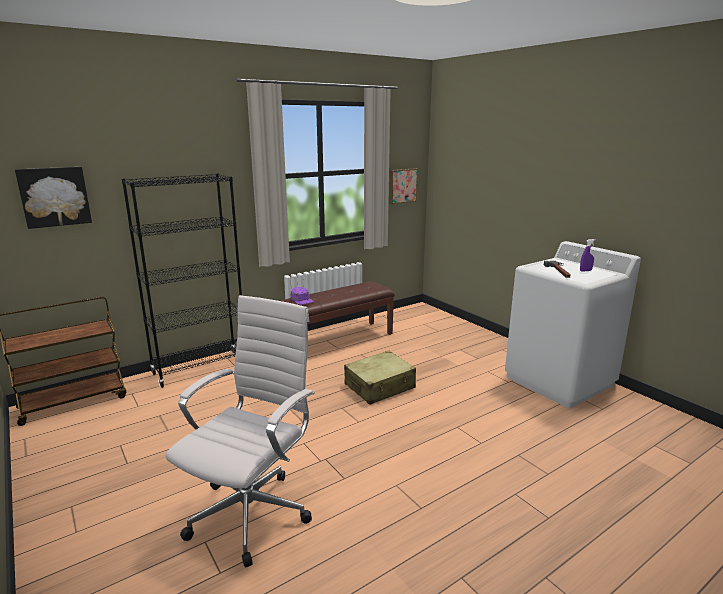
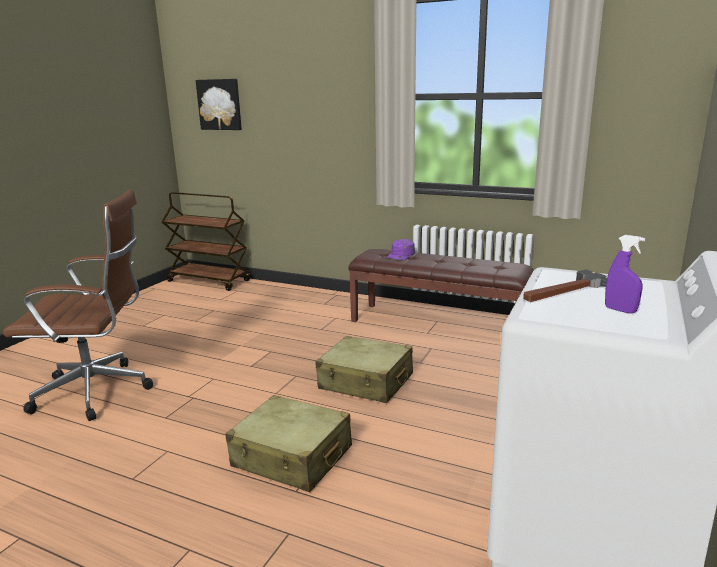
camera: 60 degrees right, 0 degrees up
(201, 369) = (301, 295): black bookcase -> none
(253, 511) = (99, 391): white office chair -> brown office chair
(402, 185) = (637, 124): picture -> none
(445, 435) = (292, 457): none -> beige suitcase

